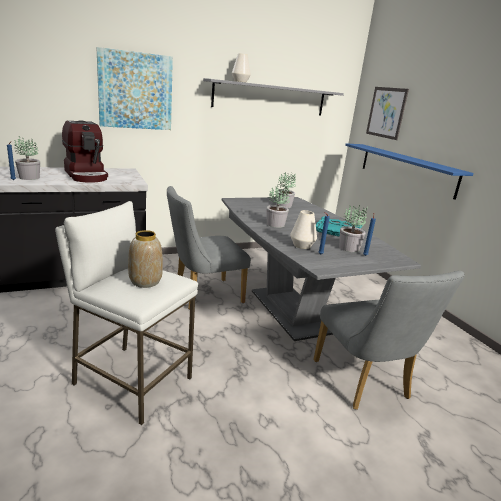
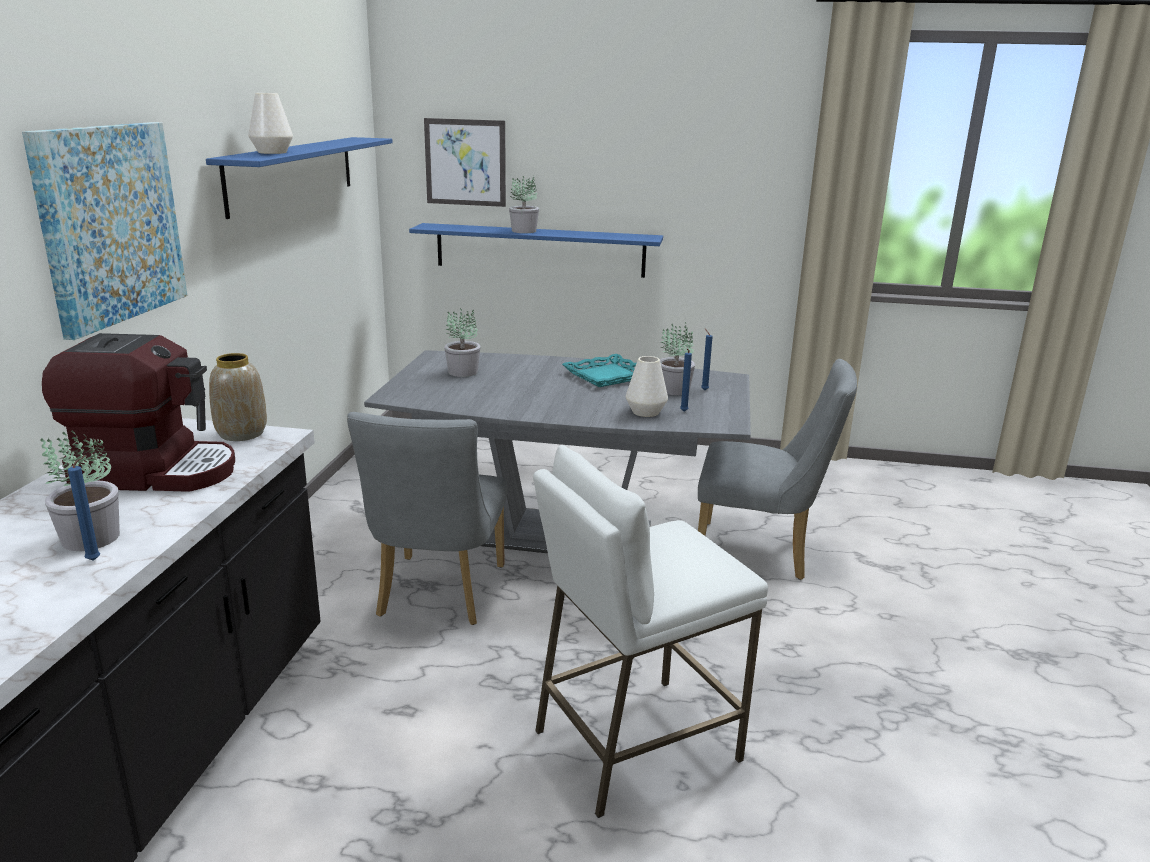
camera: 55 degrees left, 0 degrees up
(145, 281) = (671, 553): vase -> vase (241, 434)
(270, 98) = (293, 173): grey shelf -> blue shelf
(276, 224) = (546, 402): potted plant -> potted plant (524, 231)

